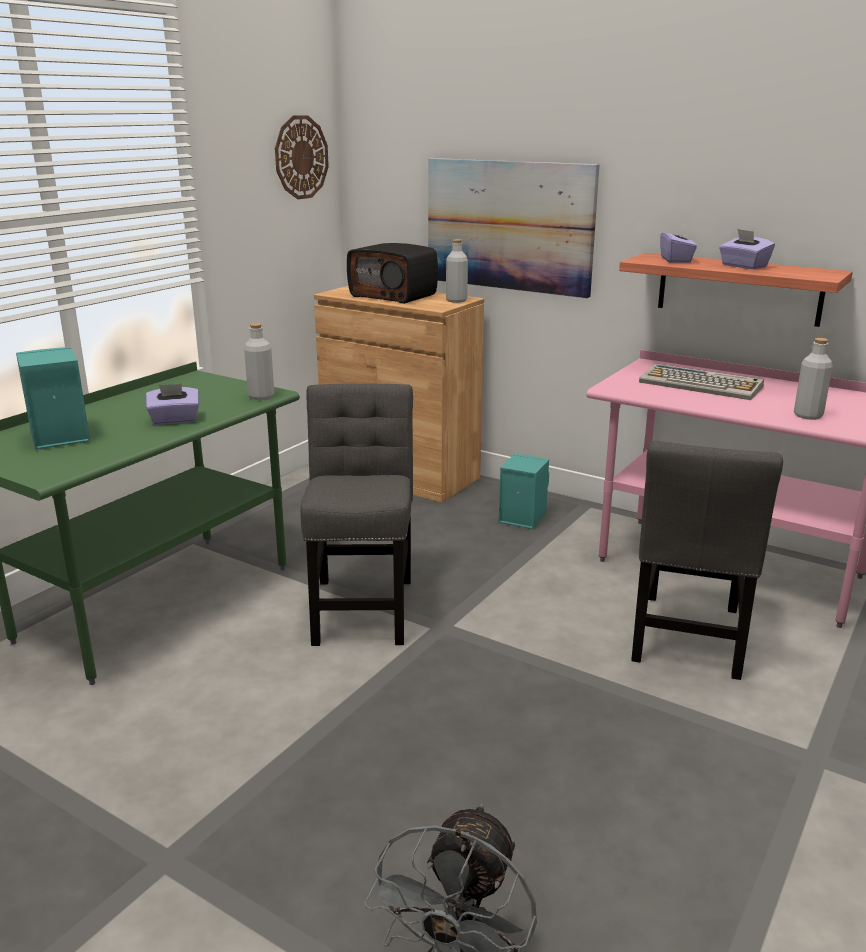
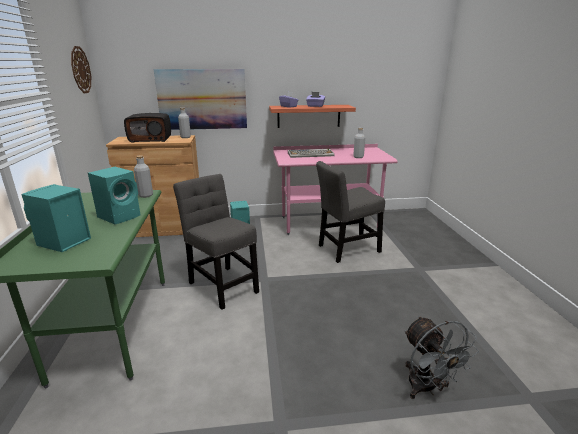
camera: 40 degrees left, 0 degrees up
(175, 420) = (120, 216): purple tissue box -> turquoise speaker
(688, 639) = (346, 249): grey chair -> grey chair turned 90 degrees clockwise

